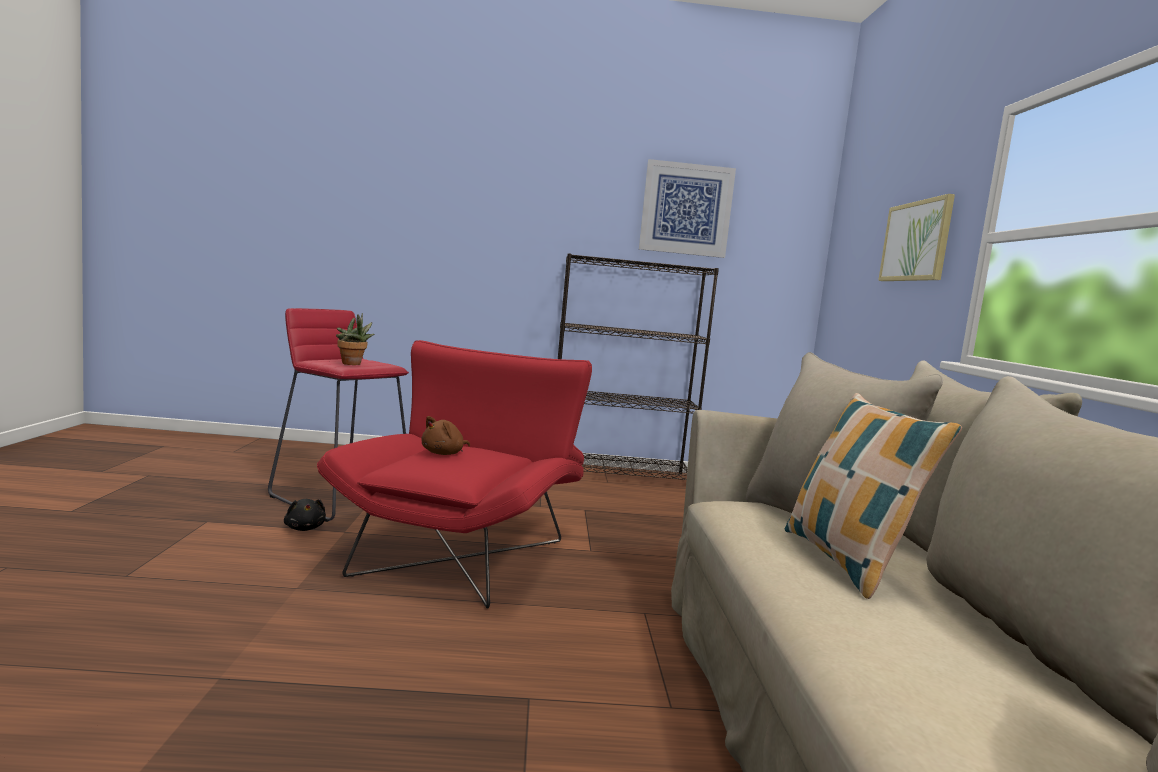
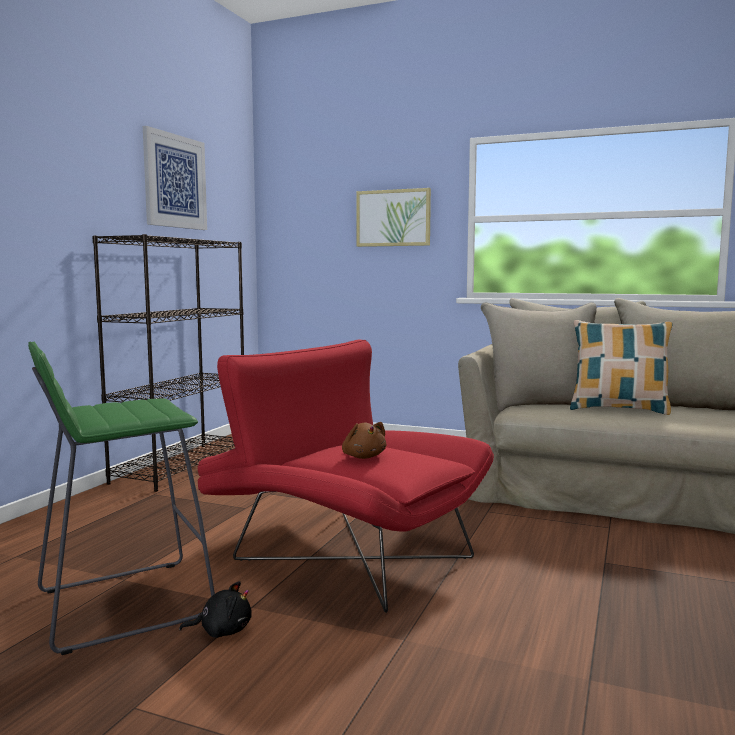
camera: 65 degrees left, 0 degrees up
(340, 498) = (122, 603): red stool -> green stool
(353, 364) = (149, 408): potted plant -> none

